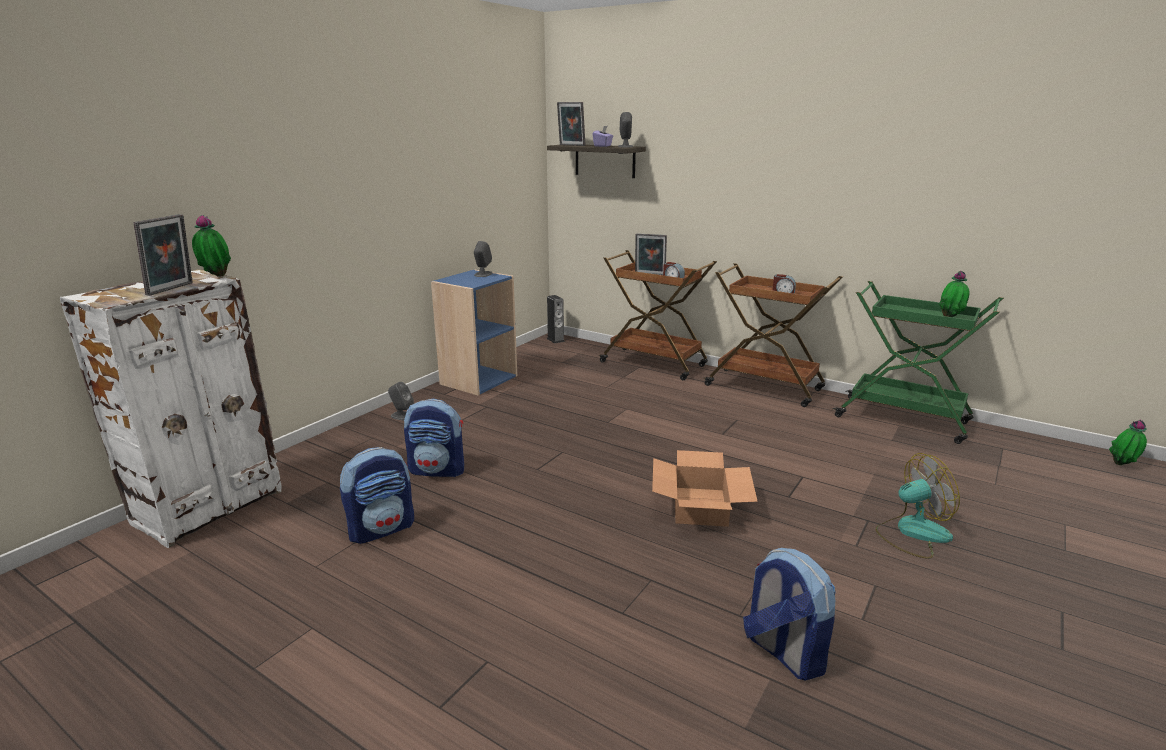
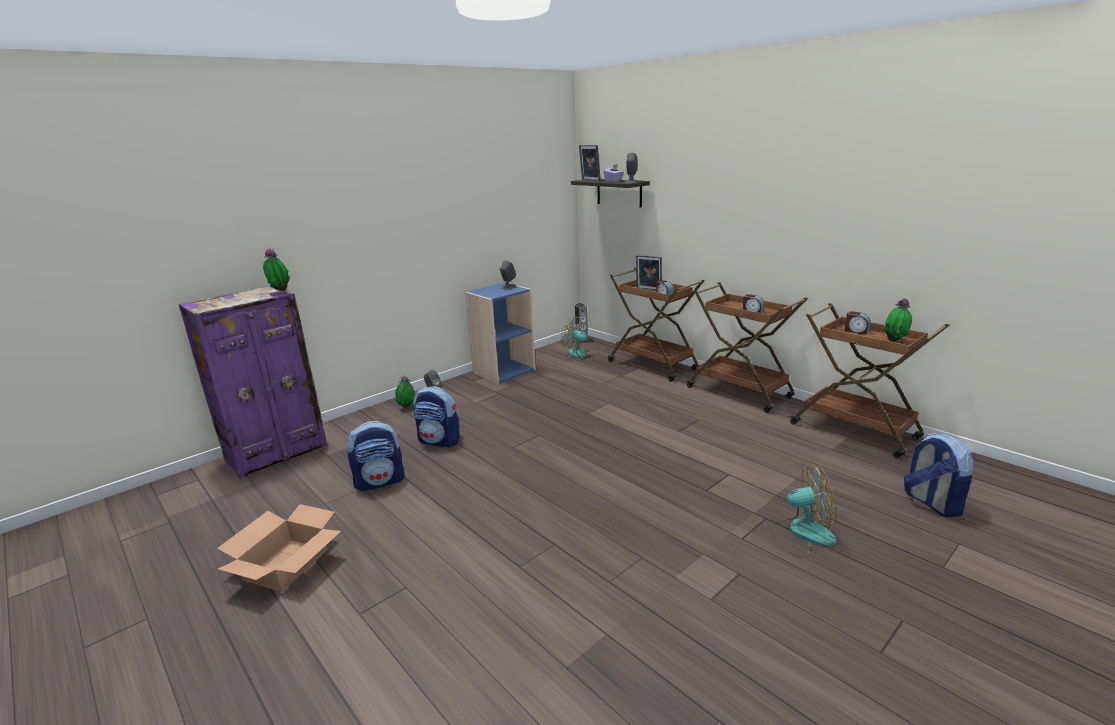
camera: 15 degrees right, 0 degrees up
(172, 289) = (246, 300): picture frame -> none
(209, 506) = (277, 453): white cabinet -> purple cabinet
(564, 355) = (581, 354): none -> fan
(700, 506) = (626, 490): cardboard box -> cardboard box (286, 564)
(783, 652) = (628, 615): backpack -> backpack (931, 503)
(902, 420) = (854, 432): green cart -> brown cart
(904, 309) = (856, 331): none -> alarm clock
(1122, 465) = (1061, 495): potted plant -> potted plant (406, 408)

